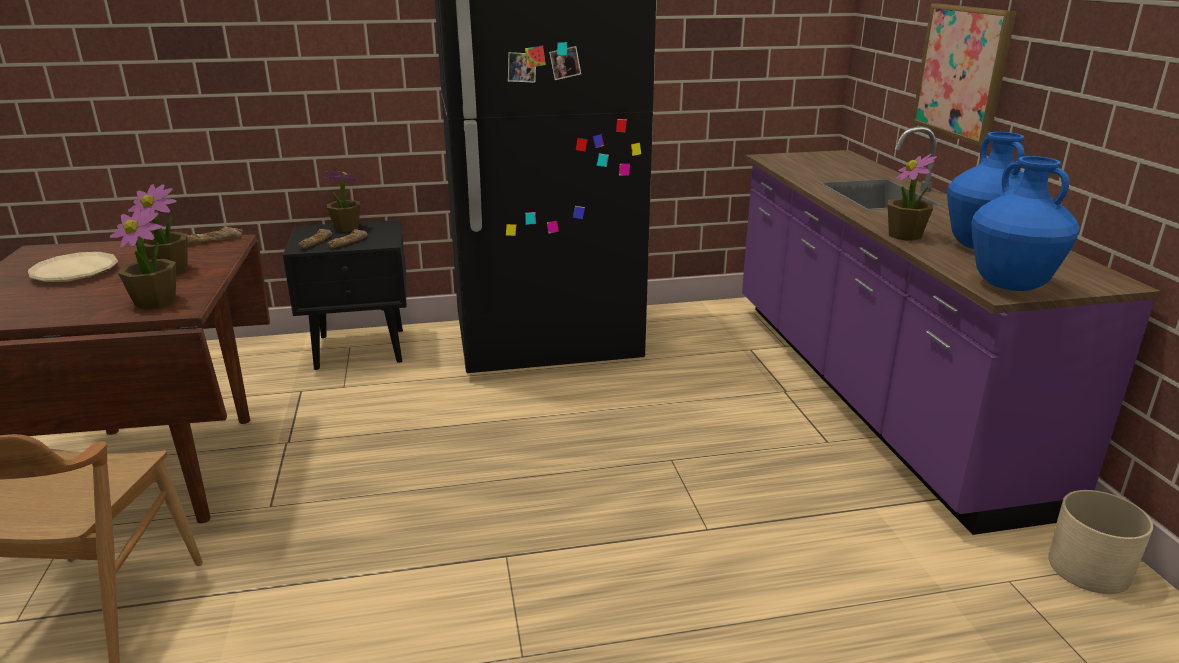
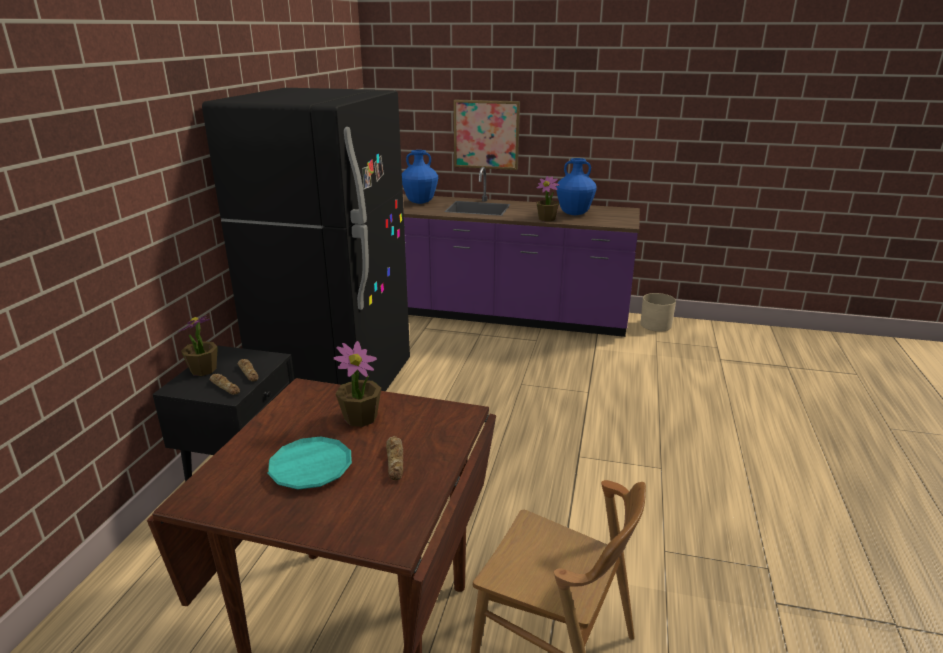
camera: 65 degrees left, 0 degrees up
(75, 273) = (311, 467): beige plate -> turquoise plate
(156, 302) = (438, 424): potted plant -> none
(213, 241) = (294, 396): bread -> bread (395, 461)
(1009, 286) = (621, 222): blue vase -> blue vase (419, 202)

